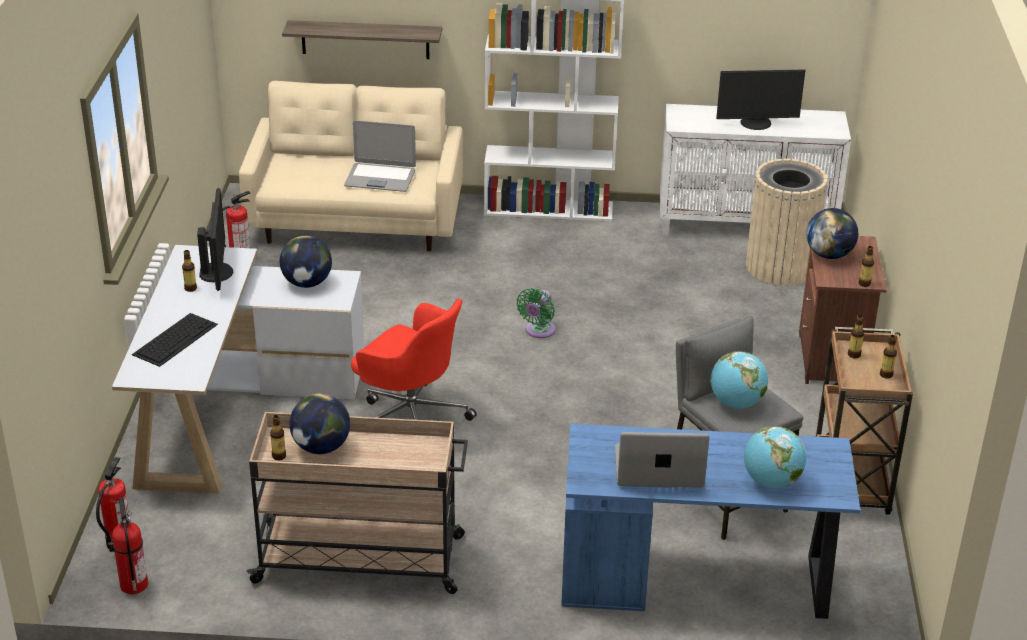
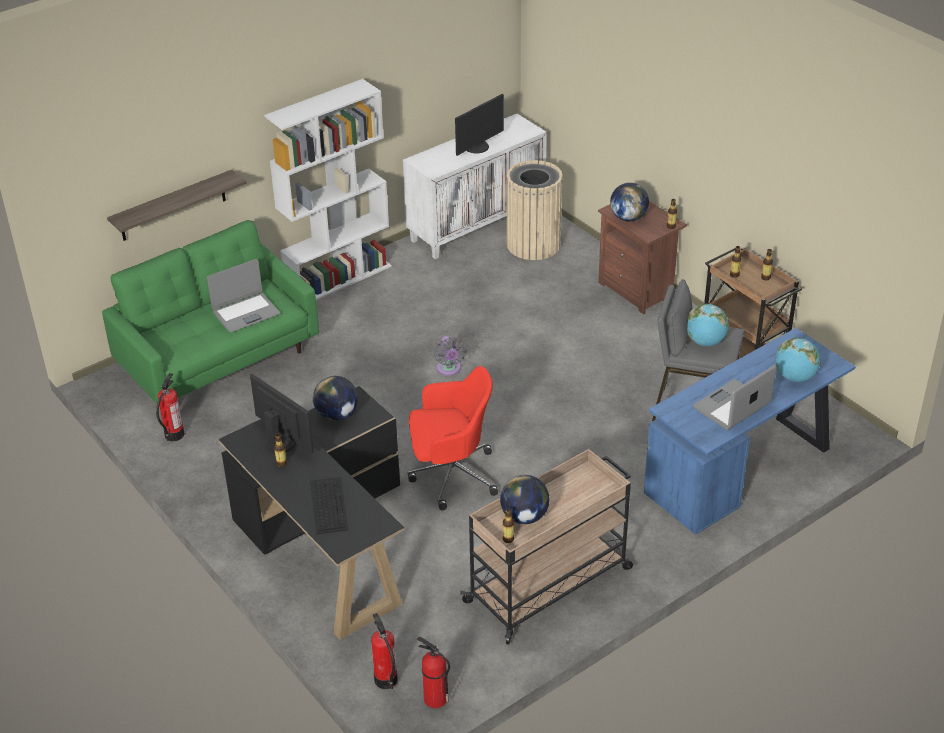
camera: 40 degrees left, 5 degrees up
(233, 408) = (326, 541): white desk -> black desk
(357, 222) = (219, 359): beige sofa -> green sofa
(538, 331) = (449, 369): green fan -> grey fan

